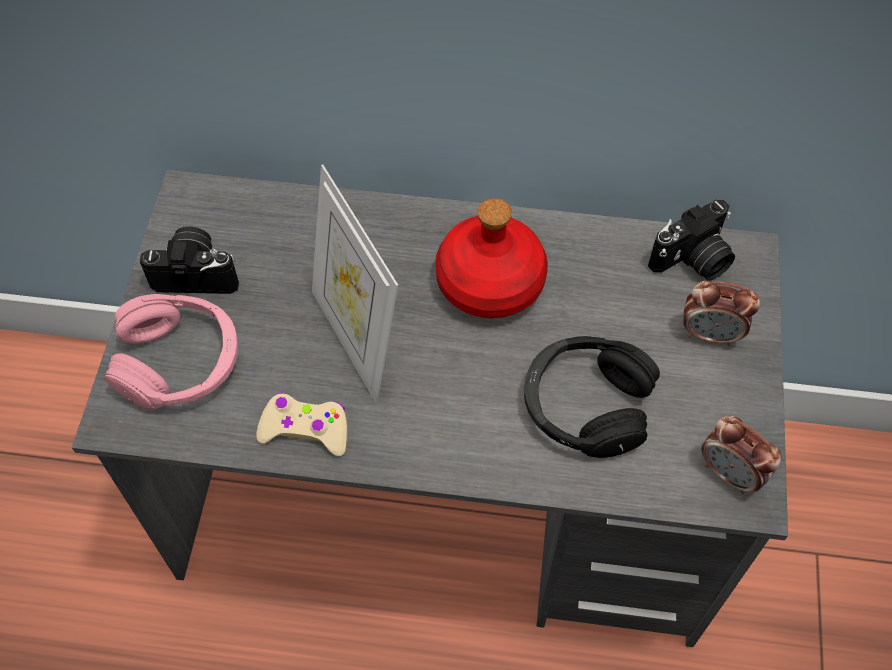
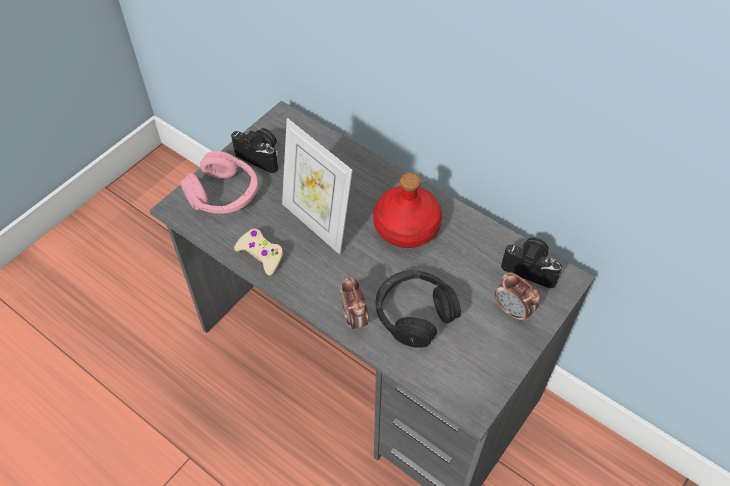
camera: 30 degrees right, 5 degrees down
(357, 339) = (317, 223): picture frame -> picture frame turned 45 degrees counterclockwise
(693, 260) = (531, 268): camera -> camera turned 150 degrees counterclockwise
(730, 474) = (470, 389): alarm clock -> alarm clock (354, 319)

